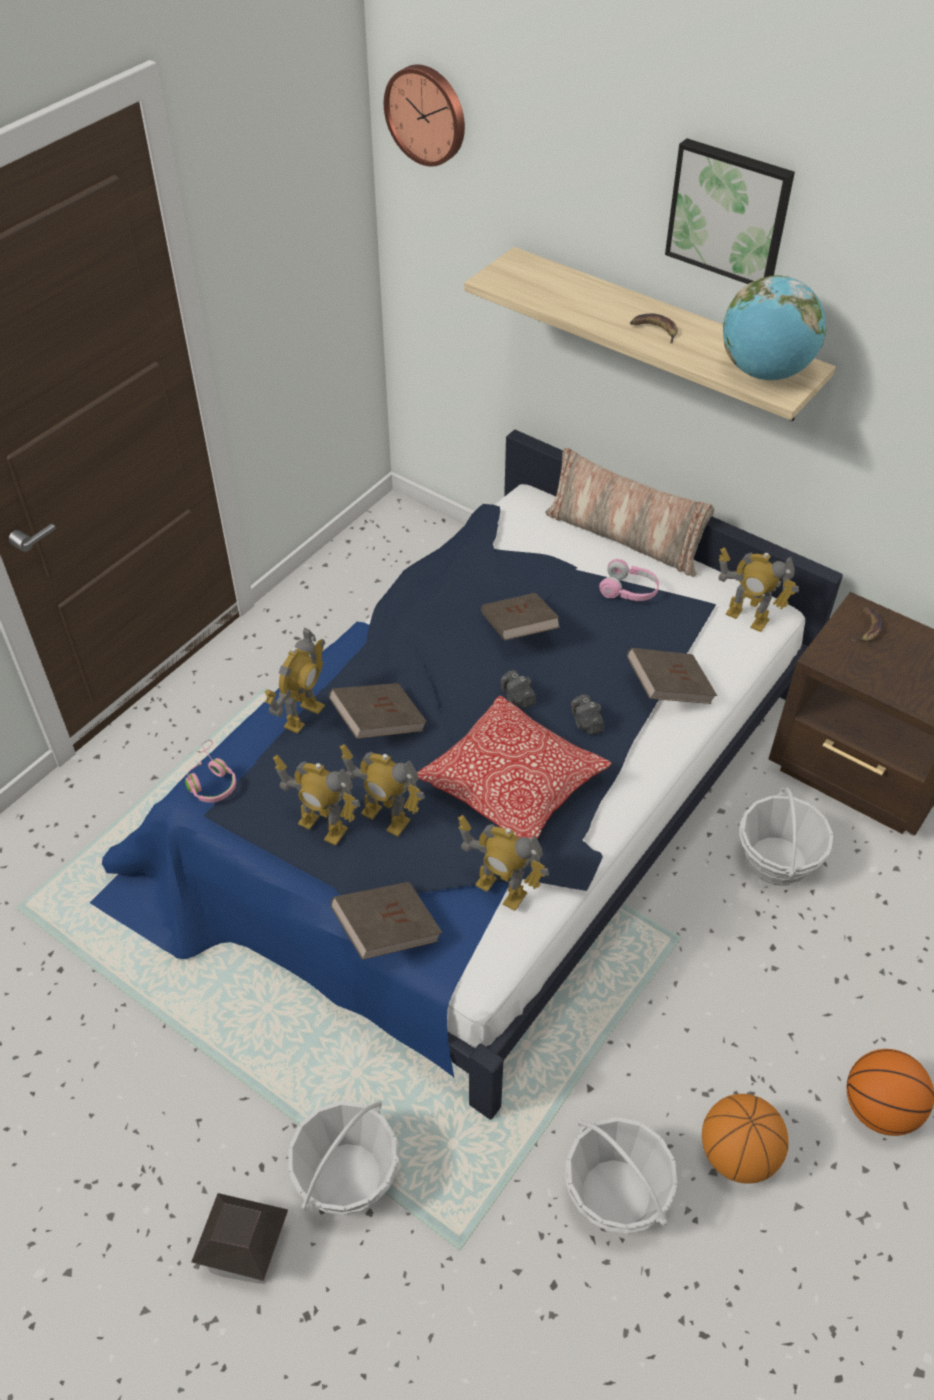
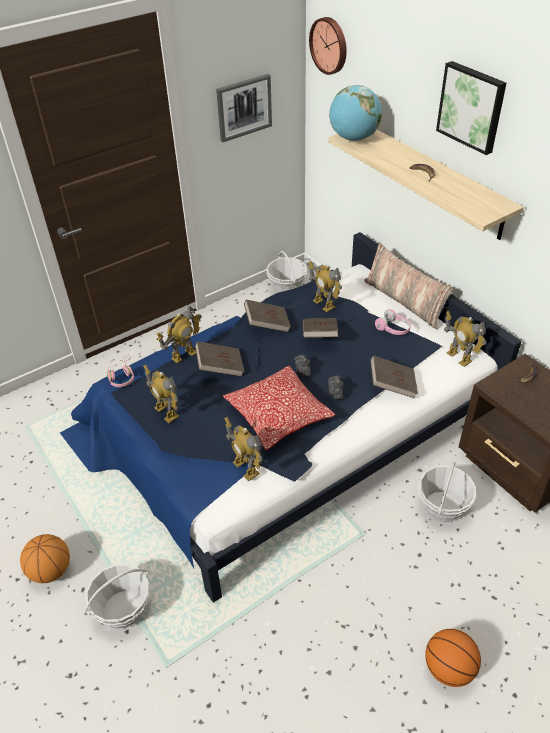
camera: 20 degrees right, 5 degrees down
(245, 1249) = (55, 629): toy house -> none
(287, 243) = (244, 107): none -> picture
(385, 817) = (201, 416): toy robot -> toy robot (323, 304)
(387, 931) = (174, 474): brown book -> brown book (267, 324)
(615, 1194) = (266, 666): basket -> basket (287, 287)
(737, 1154) = (348, 666): basketball -> basketball (51, 570)
(764, 372) = (477, 204): globe -> globe (354, 138)

